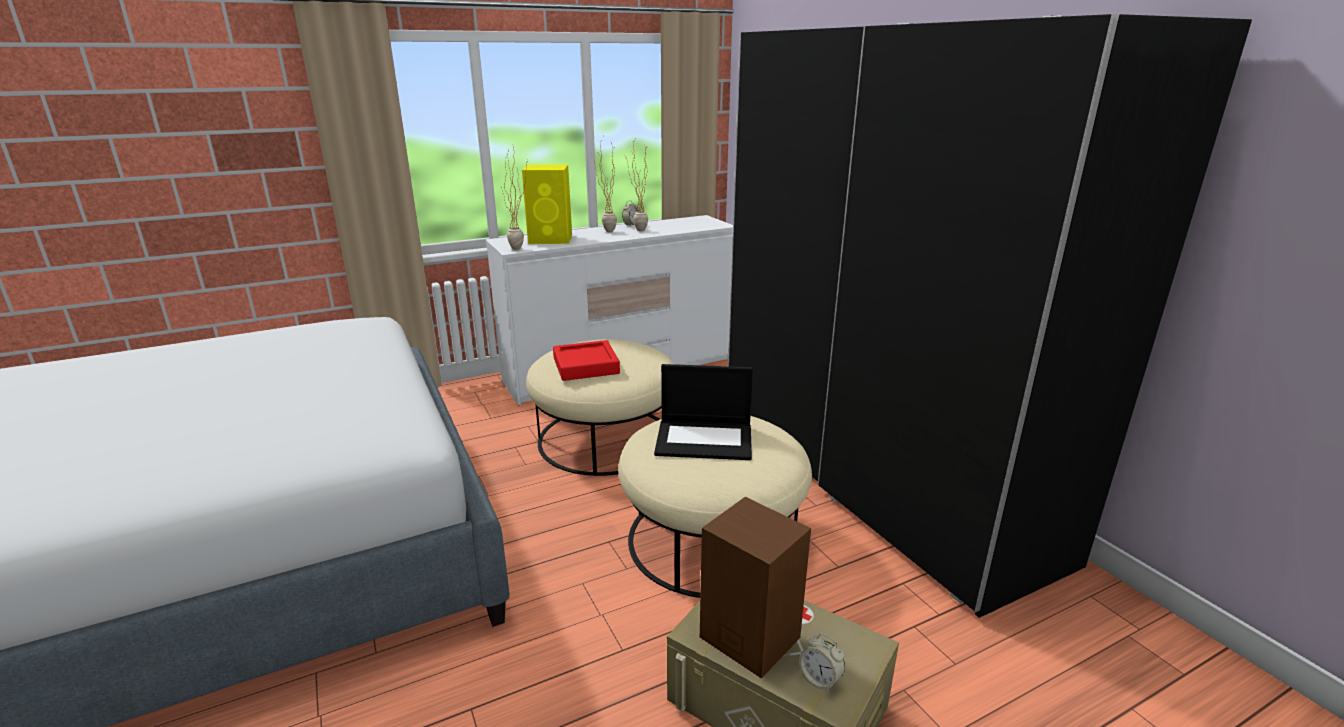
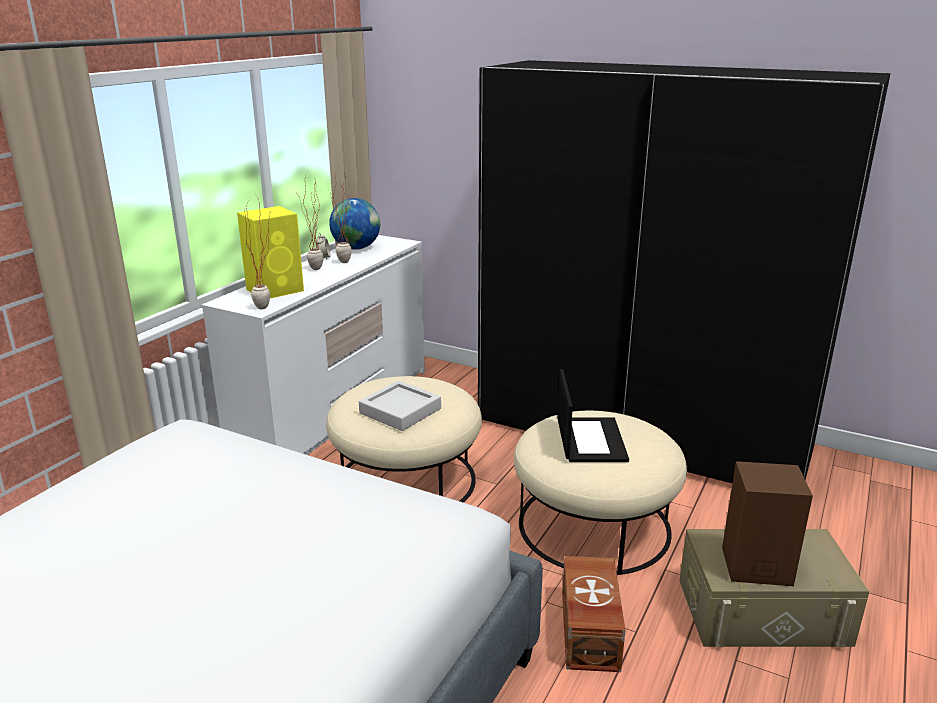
camera: 35 degrees left, 0 degrees up
(581, 626) = (588, 632): none -> brown storage box
(586, 366) = (400, 411): red tray -> grey tray
(671, 223) = (356, 248): none -> globe
(705, 440) = (589, 439): laptop -> laptop turned 60 degrees counterclockwise
(820, 680) = (820, 570): alarm clock -> none

